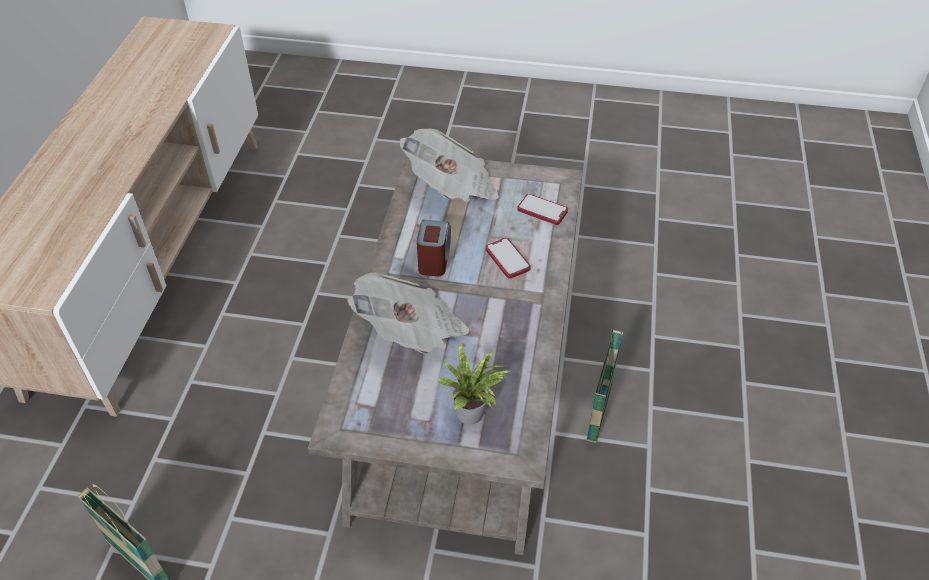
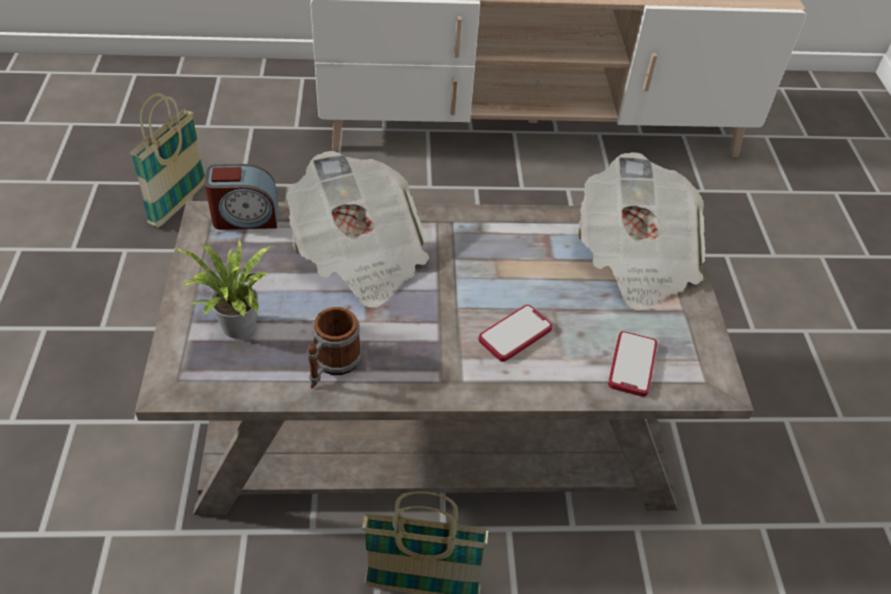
camera: 75 degrees right, 0 degrees up
(434, 258) = (491, 259): alarm clock -> alarm clock (245, 217)
(519, 360) = (332, 365): none -> mug

